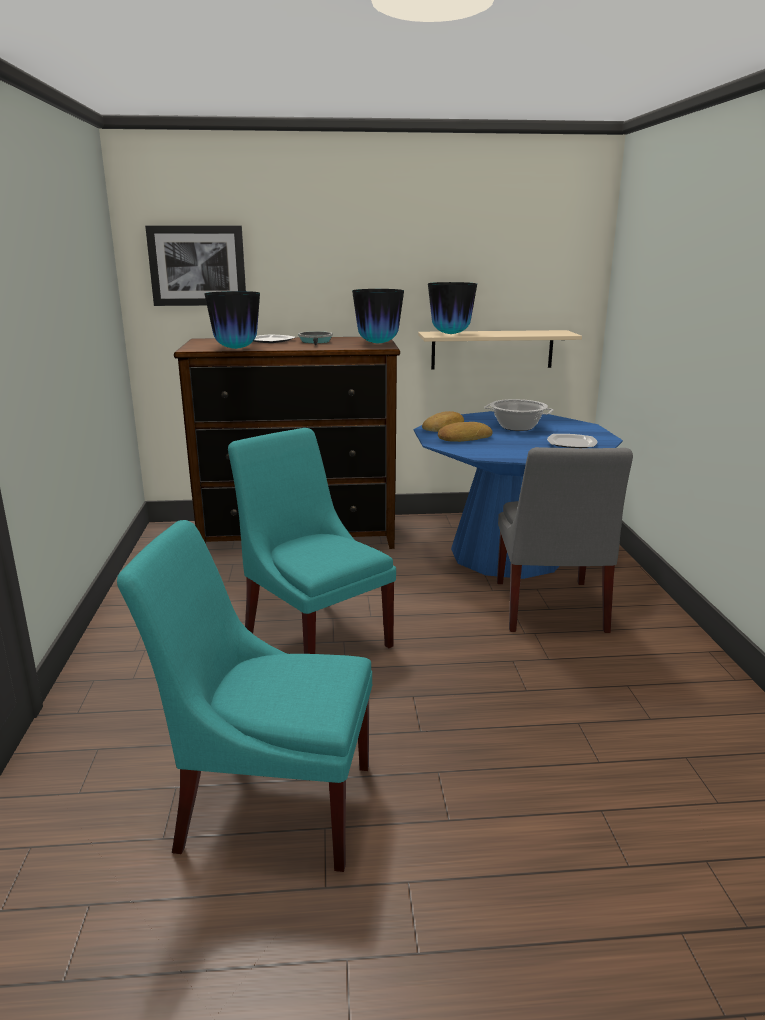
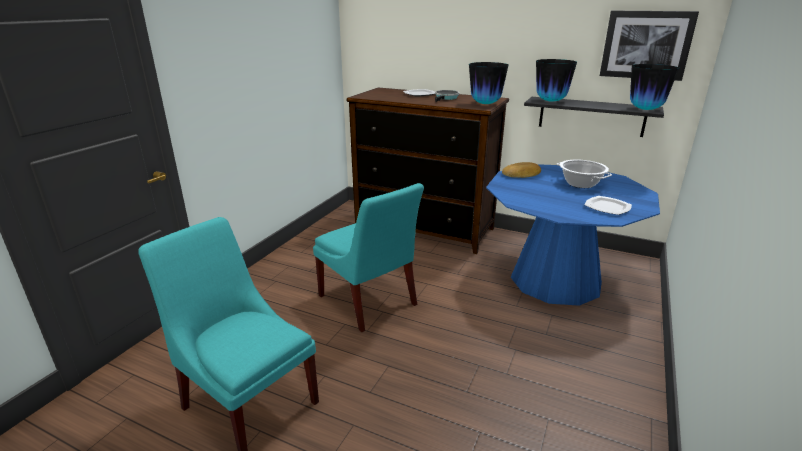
camera: 30 degrees right, 5 degrees up
(197, 266) = (385, 39): picture -> picture (646, 45)
(236, 348) = (385, 98): vase -> vase (645, 109)
(315, 636) = (369, 302): turquoise chair -> turquoise chair turned 150 degrees clockwise
(463, 438) = (524, 186): bread -> none
(492, 349) = (591, 116): beige shelf -> black shelf
(549, 609) = (546, 334): grey chair -> none

